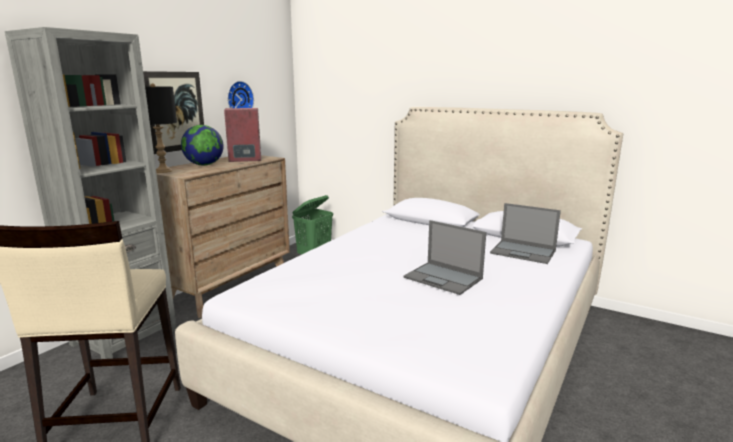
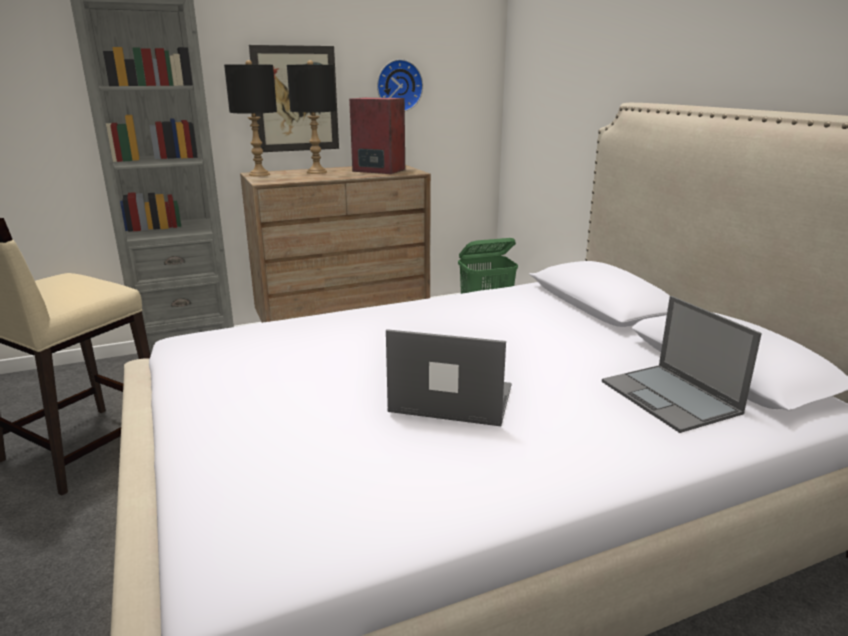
camera: 35 degrees right, 5 degrees up
(204, 165) = (317, 172): globe -> black table lamp
(444, 278) = (450, 399): laptop -> laptop turned 120 degrees clockwise

